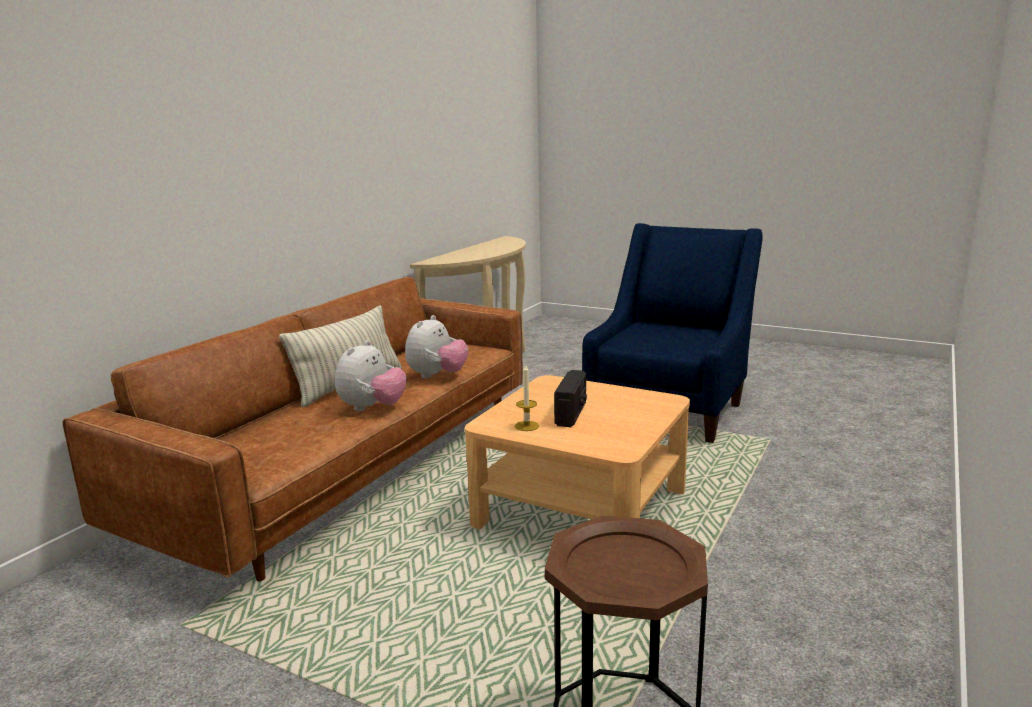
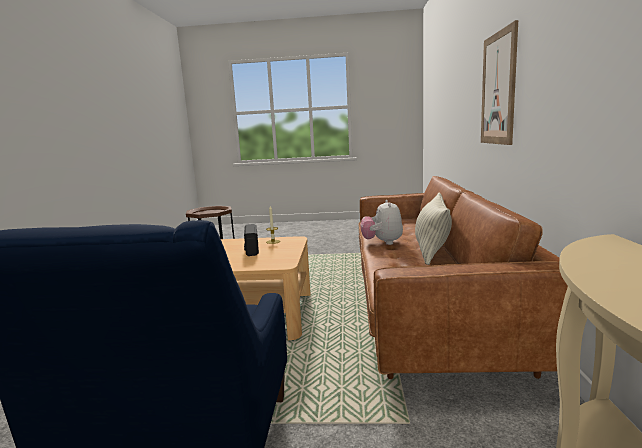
camera: 155 degrees right, 5 degrees down
(226, 179) = (498, 89): none -> picture
(437, 376) = (386, 265): plush toy -> none

